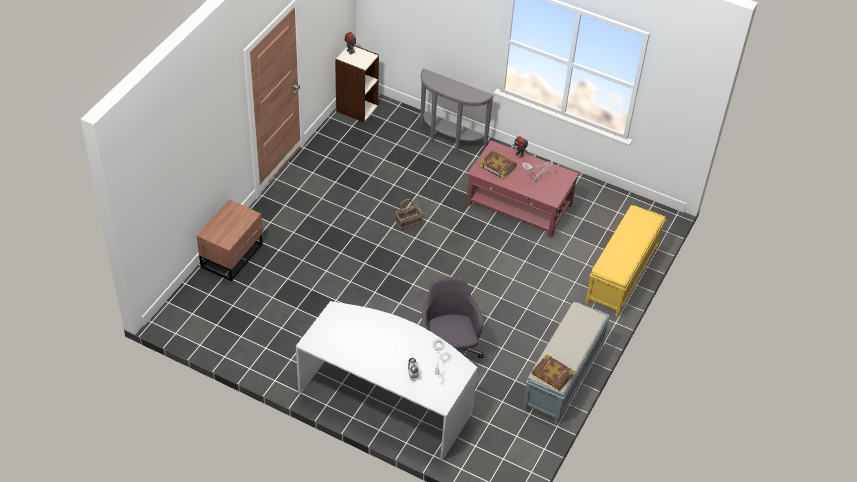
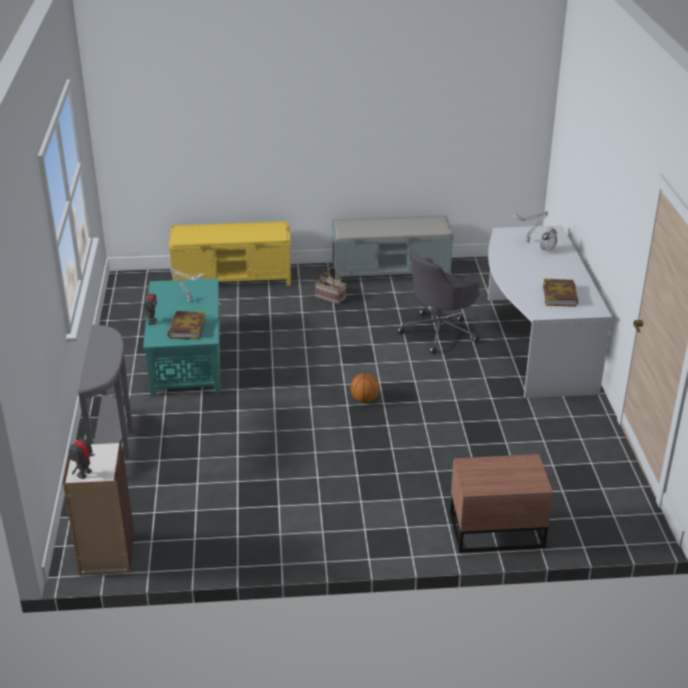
camera: 120 degrees left, 15 degrees down
(400, 266) = (364, 400): none -> basketball
(409, 221) = (290, 420): basket -> basket (329, 297)
(519, 204) = (187, 359): red coffee table -> turquoise coffee table
(552, 375) = (433, 224): book -> book (560, 296)

